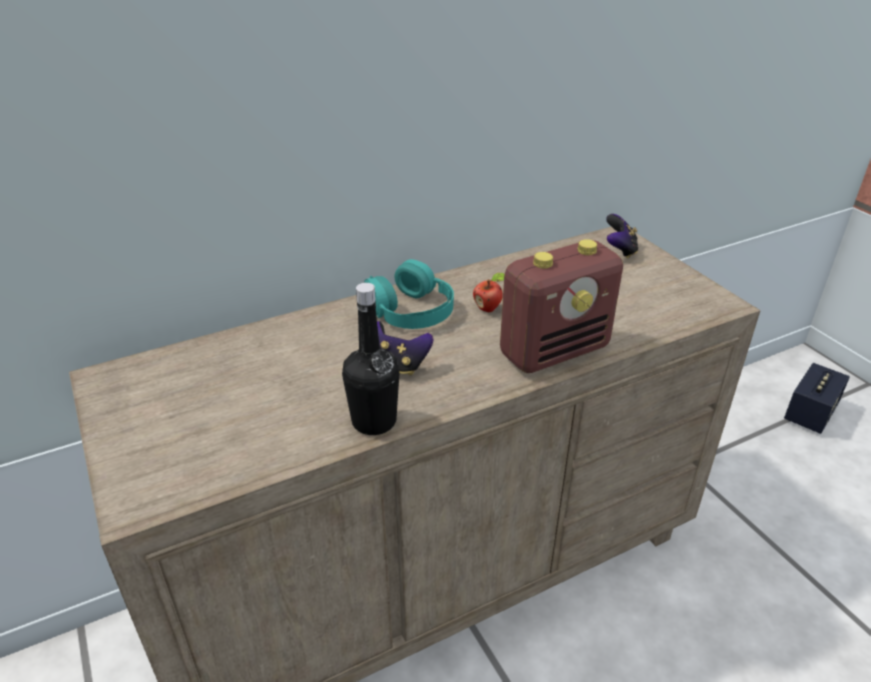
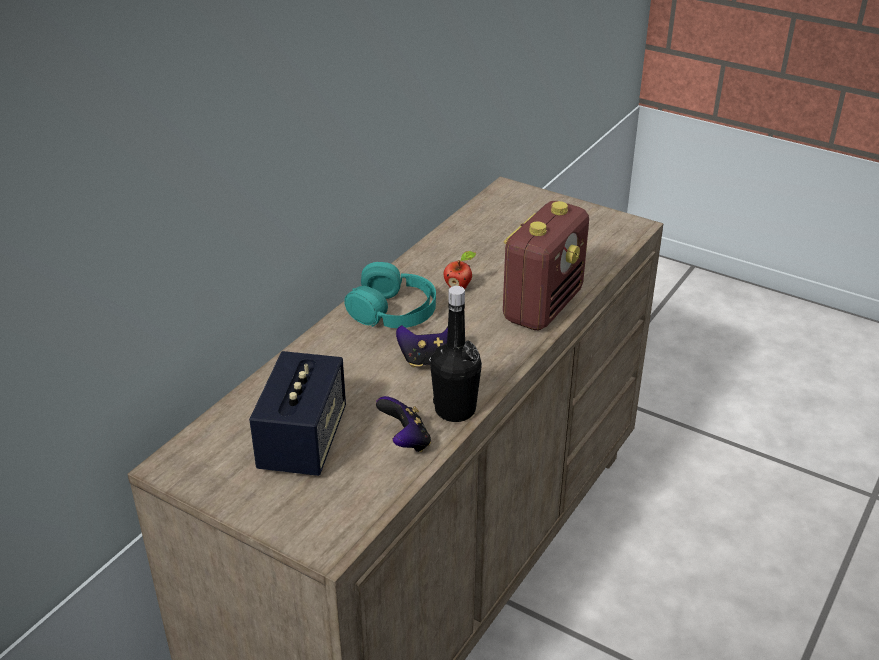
camera: 30 degrees left, 0 degrees up
(619, 250) = (520, 202): game controller -> game controller (405, 441)
(810, 413) = (663, 308): speaker -> speaker (303, 441)

